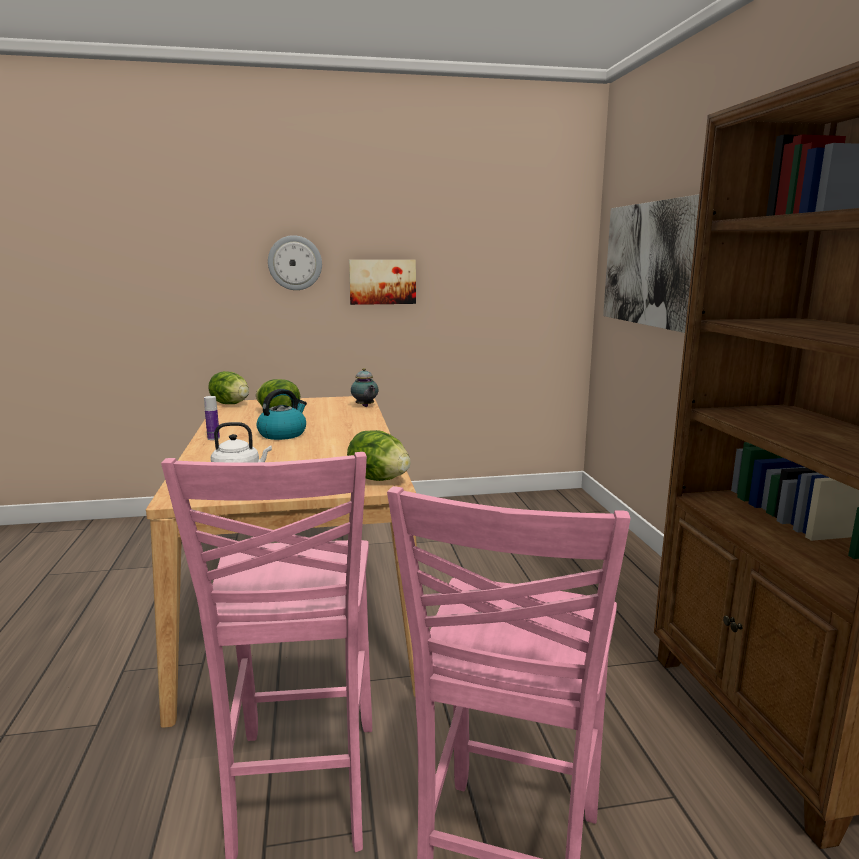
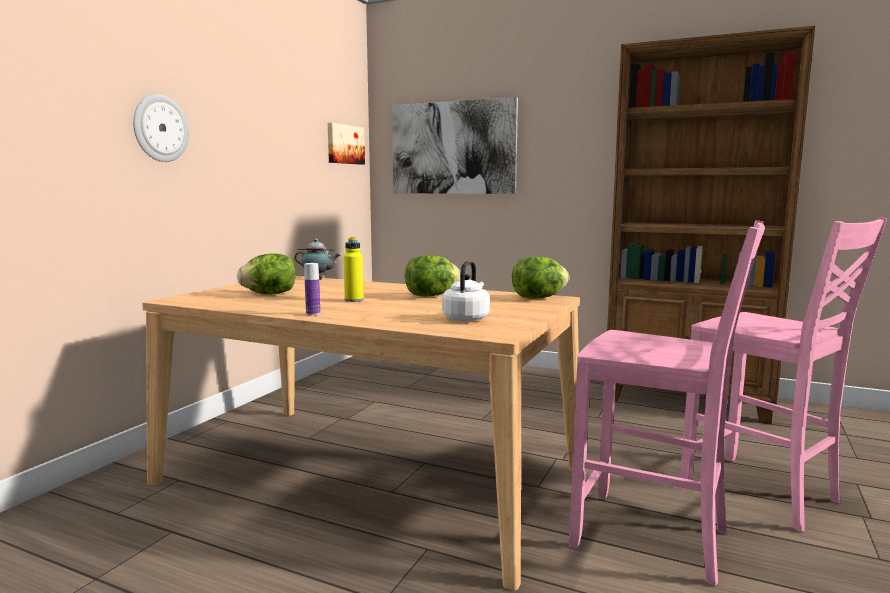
camera: 55 degrees left, 5 degrees down
(230, 404) = (177, 300): lettuce -> lettuce (431, 296)
(283, 434) = (354, 300): kettle -> yellow bottle
(382, 281) = (239, 157): picture -> picture (344, 144)

